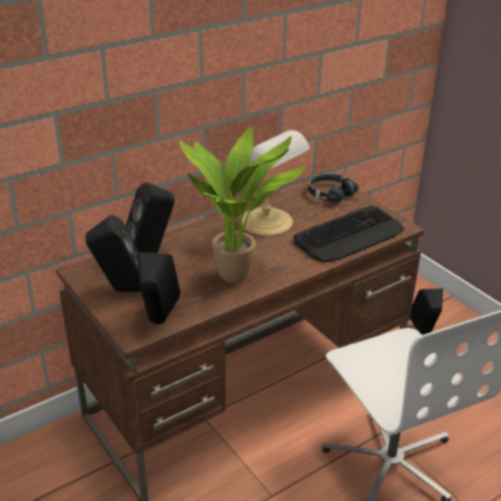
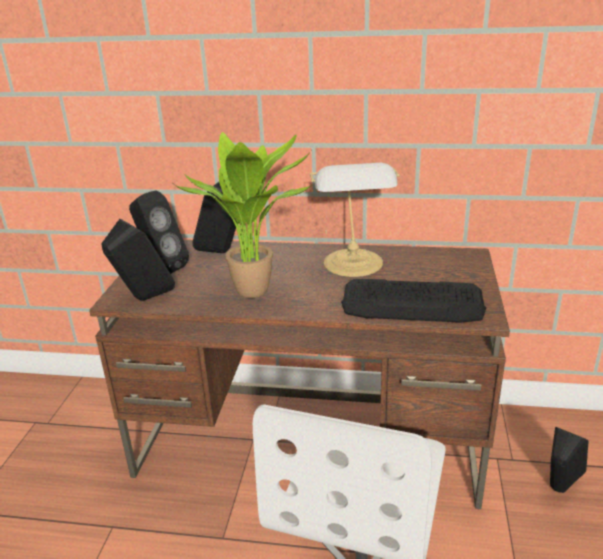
camera: 45 degrees right, 5 degrees down
(329, 193) = (455, 261): black headphones -> none

